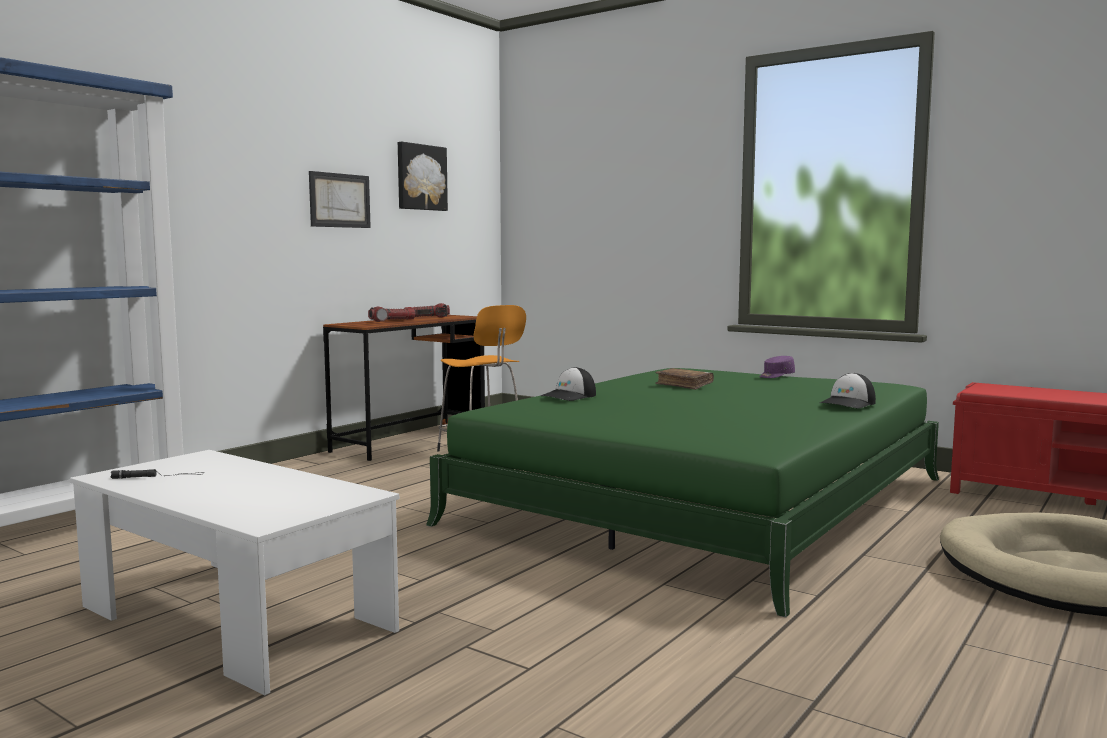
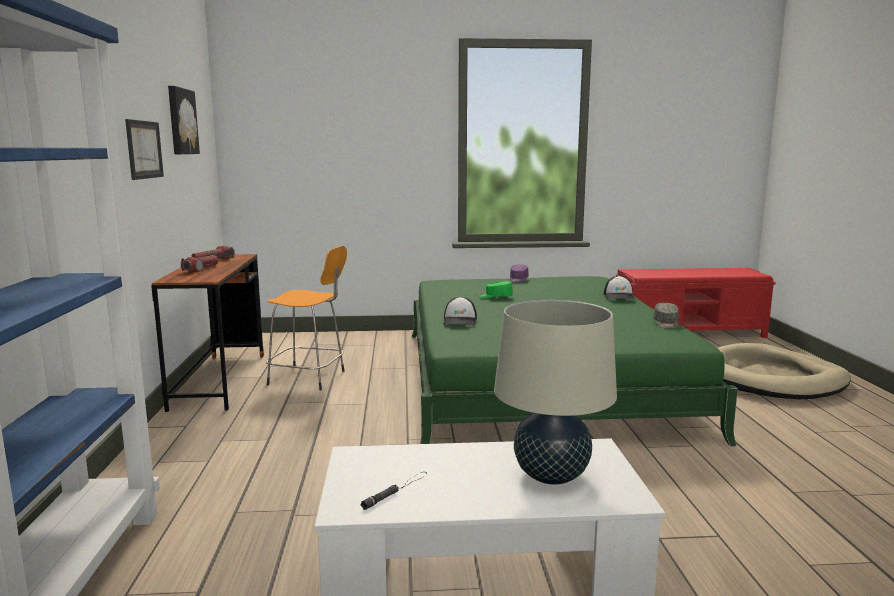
camera: 40 degrees left, 5 degrees up
(268, 497) = (551, 475): none -> beige table lamp
(684, 385) = (496, 297): brown book -> green cap
(804, 432) = (666, 323): none -> grey cap

